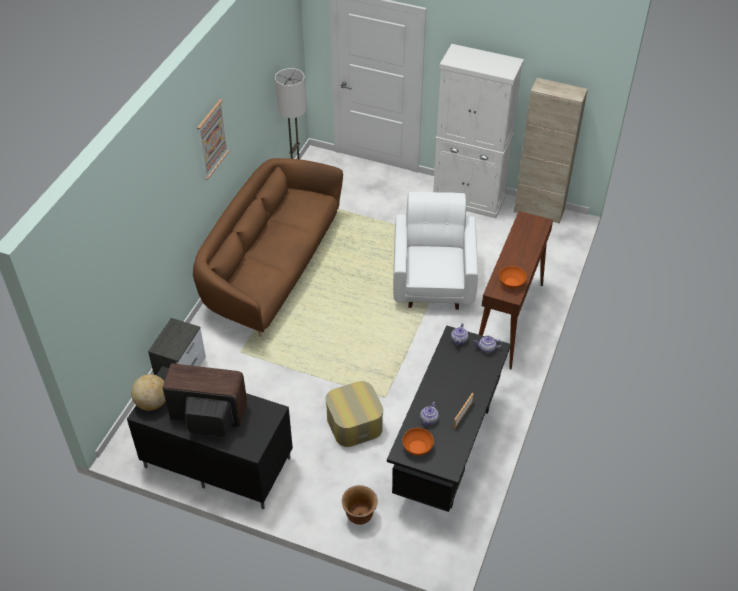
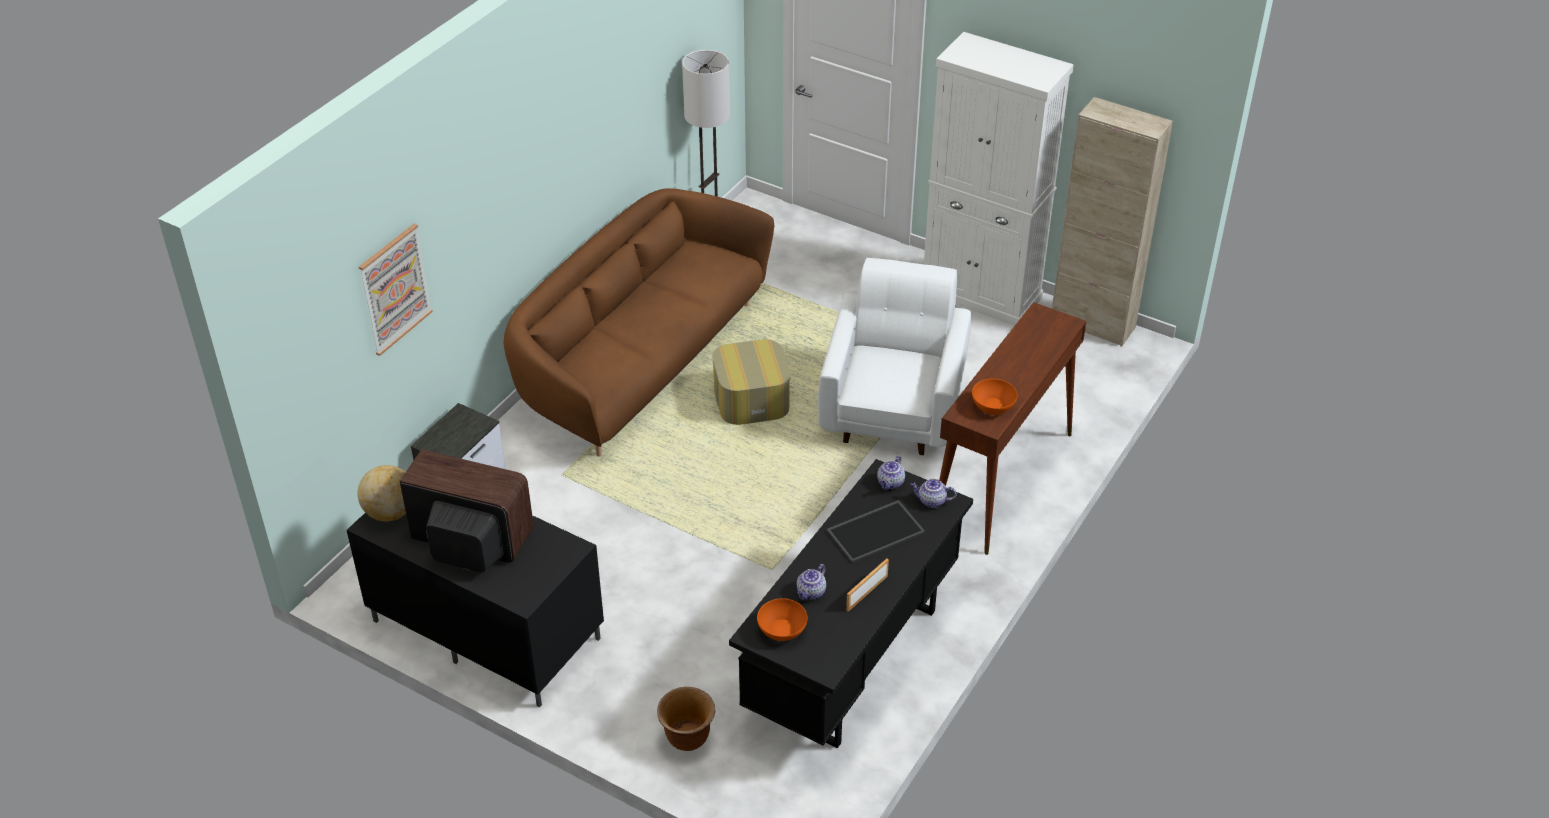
camera: 10 degrees right, 5 degrees down
(212, 139) = (558, 134): picture -> picture (394, 289)
(354, 423) = (714, 601): ottoman -> ottoman (751, 399)
(458, 373) = (875, 531): none -> tray

